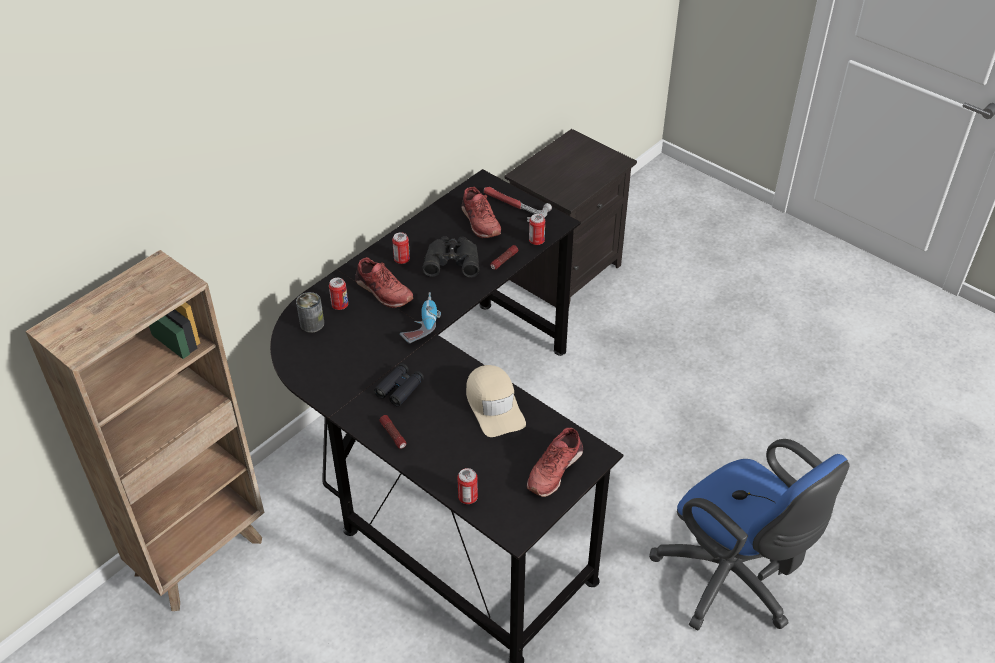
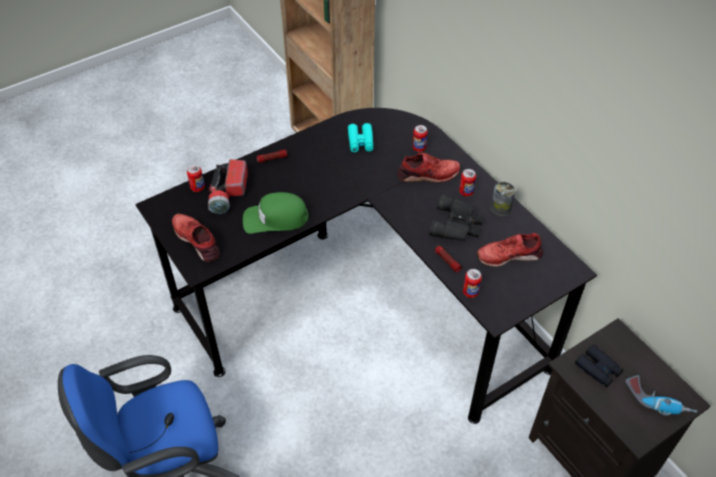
camera: 105 degrees right, 5 degrees up
(312, 324) = (403, 131): can -> can (500, 208)
(340, 357) = (360, 141): none -> turquoise binoculars
(383, 291) = (428, 174): red shoe -> red shoe turned 150 degrees counterclockwise
(400, 388) = (316, 169): black binoculars -> black binoculars (598, 369)
(421, 324) = (382, 191): power drill -> power drill (658, 401)
(467, 462) = (228, 193): none -> flashlight
(494, 406) = (275, 218): beige cap -> green cap
(513, 206) = (530, 286): hammer -> none

